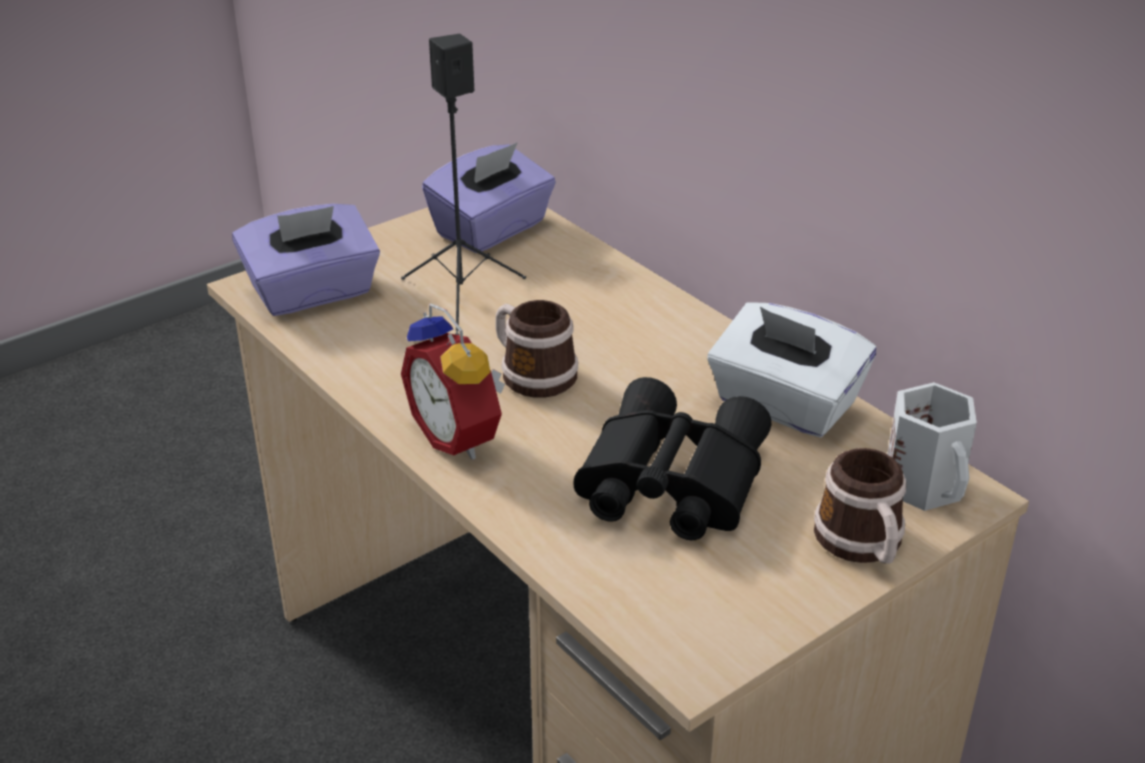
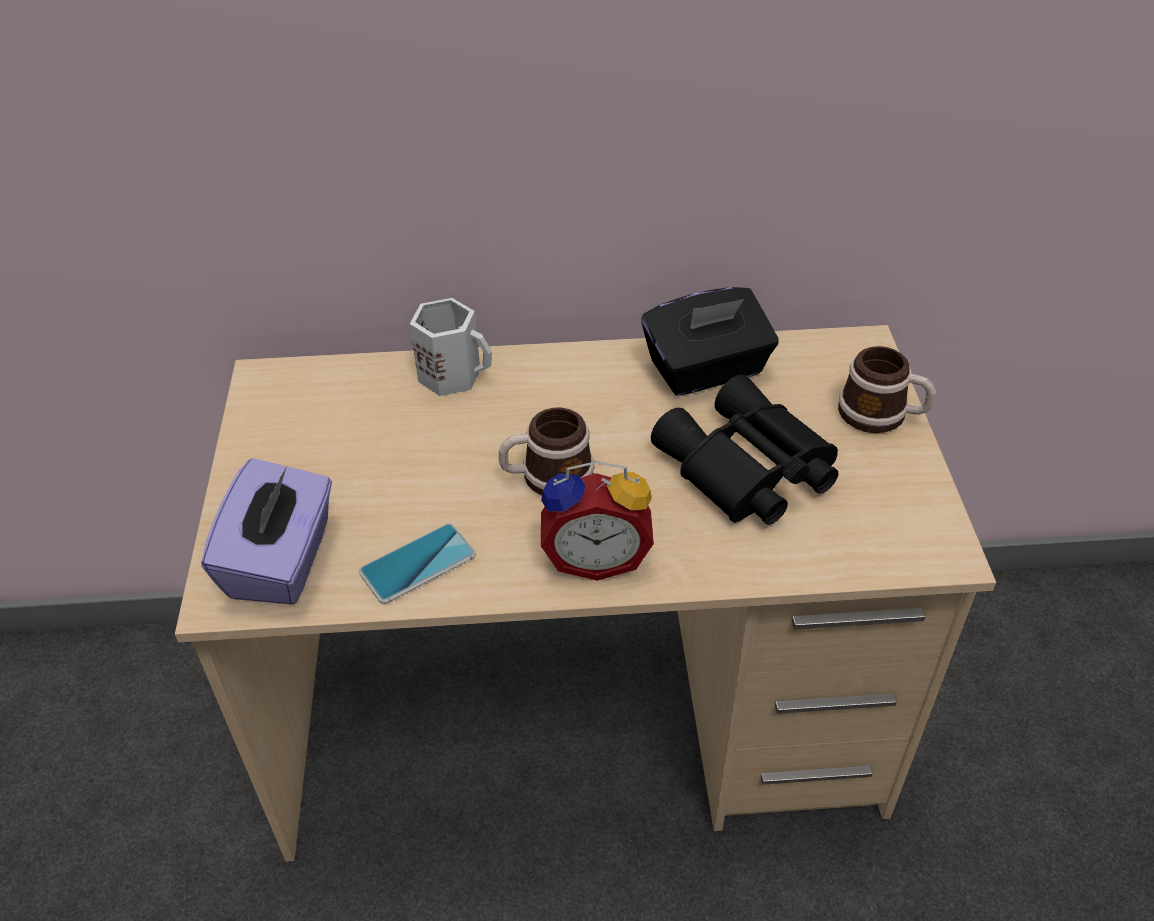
camera: 55 degrees left, 10 degrees up
(366, 352) = (418, 564): none -> phone
(462, 297) = (396, 467): black speaker -> none
(492, 229) = (310, 402): purple tissue box -> none
(784, 405) = (706, 370): white tissue box -> black tissue box
(926, 485) = (843, 356): white mug -> white mug (452, 374)

